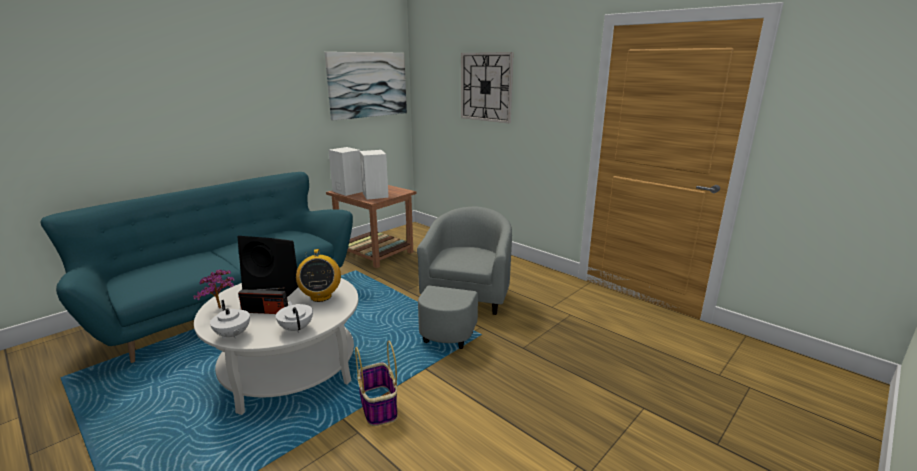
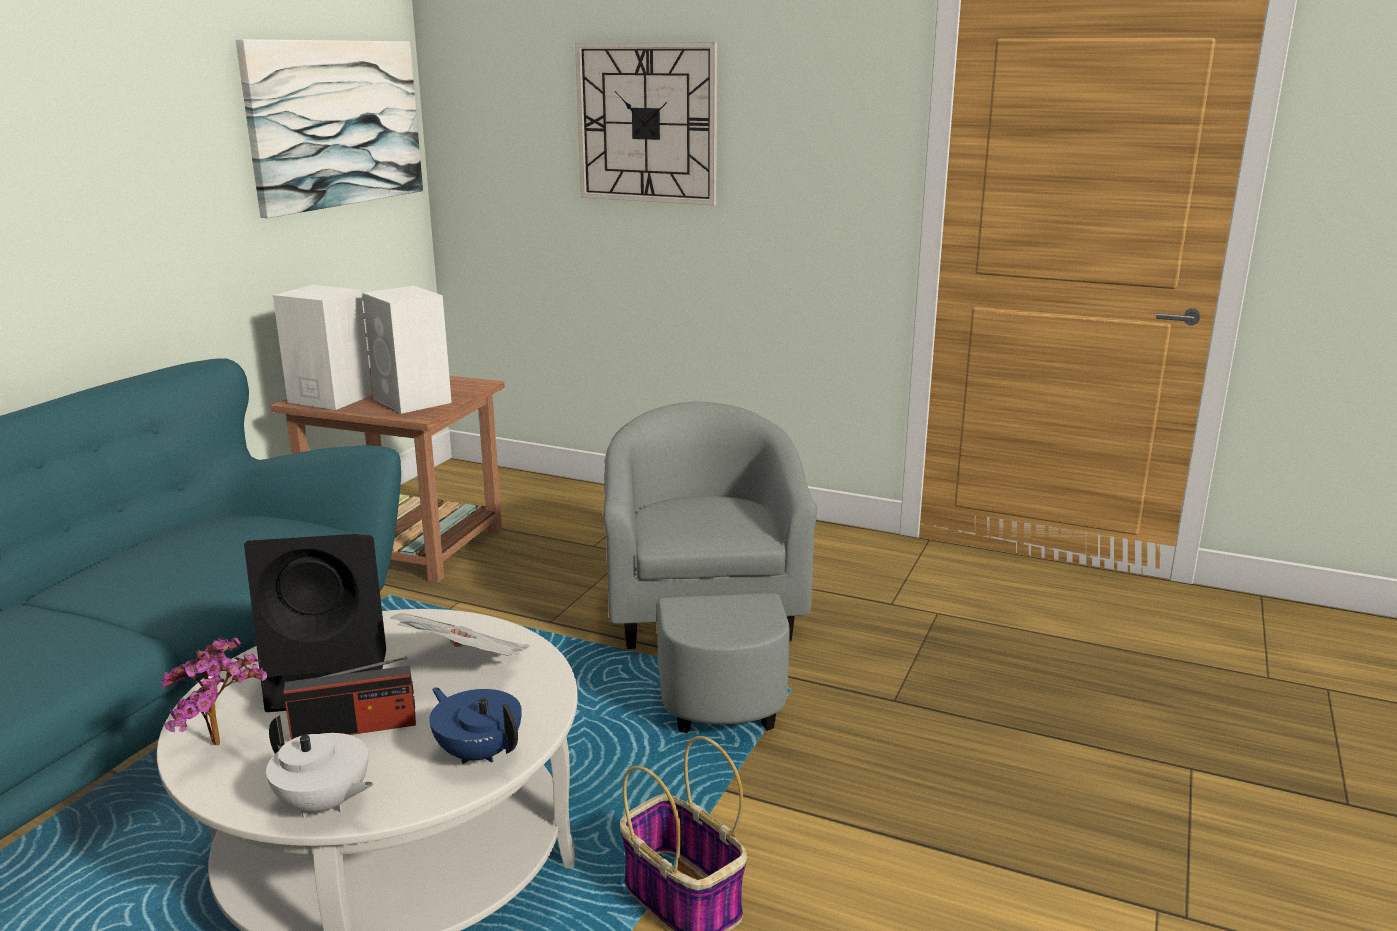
camera: 20 degrees left, 0 degrees up
(297, 328) = (478, 752): white teapot -> blue teapot
(321, 296) = (466, 666): radio -> newspaper

